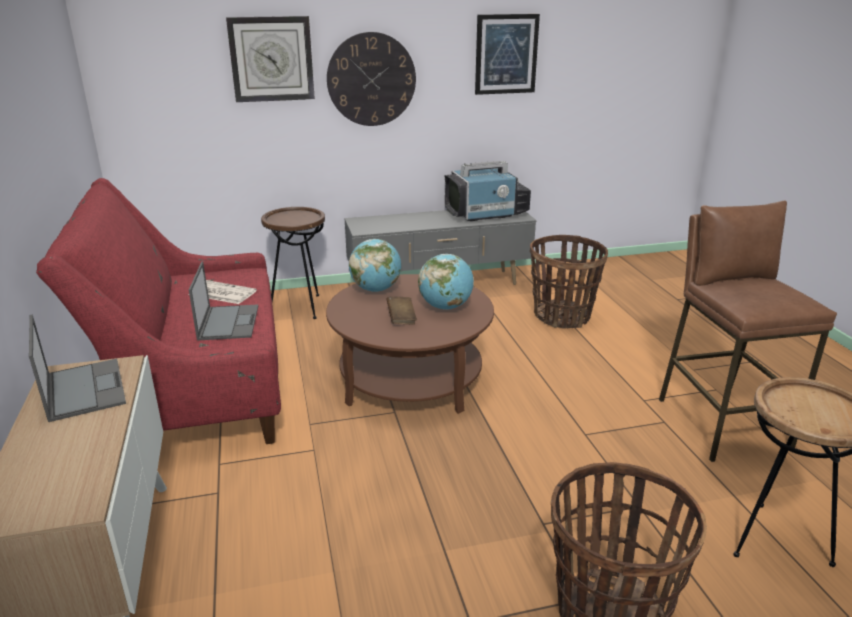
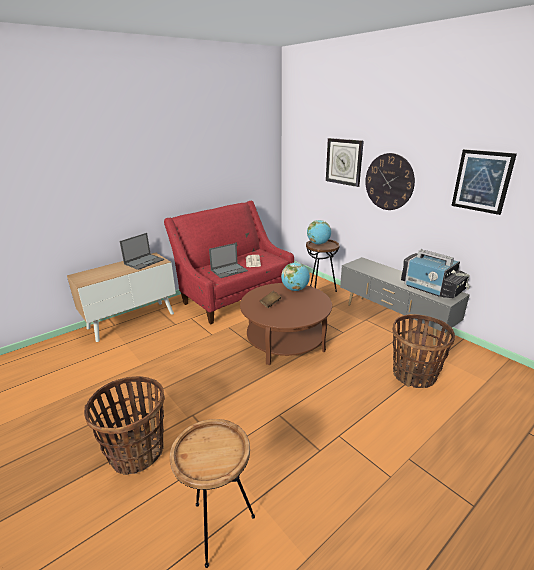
camera: 65 degrees right, 0 degrees up
(445, 307) = (294, 311): globe -> globe (318, 244)
(722, 423) = (342, 485): brown stool -> none

